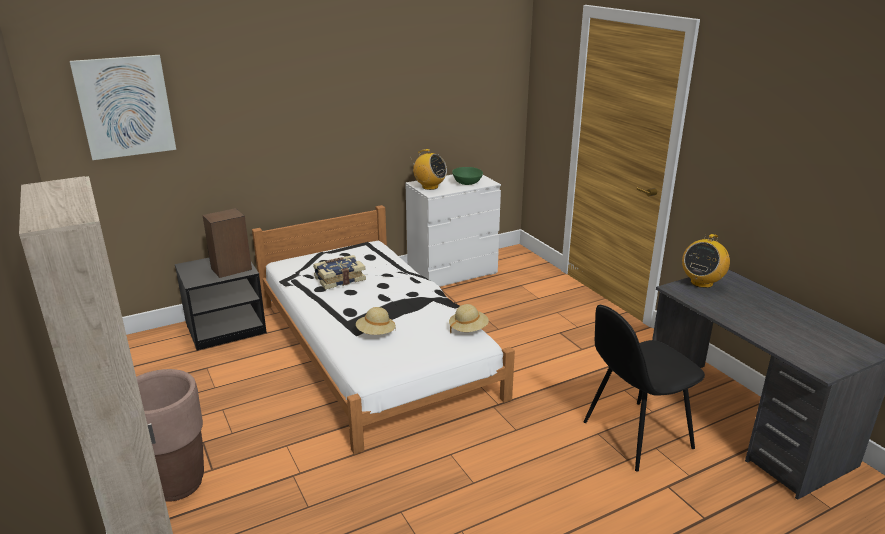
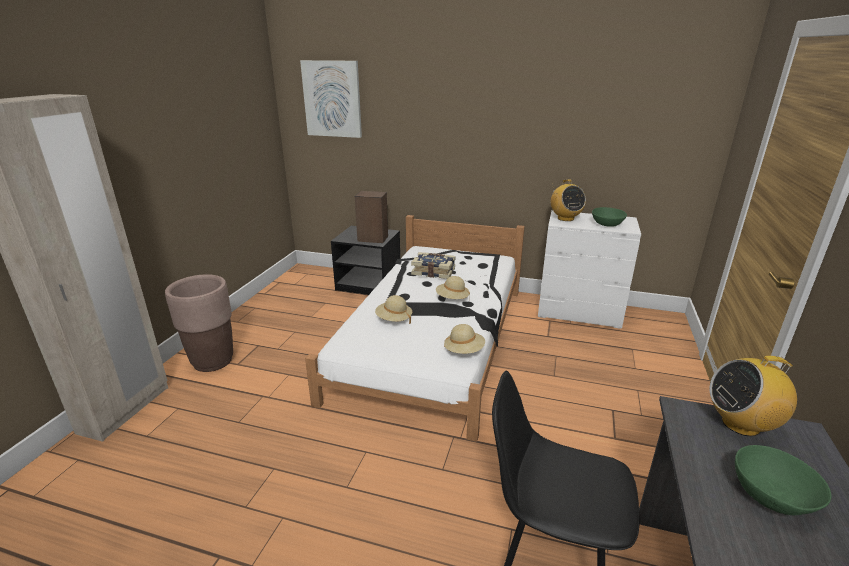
camera: 45 degrees right, 0 degrees up
(394, 295) = (452, 299): none -> beige hat
(749, 307) = (771, 495): none -> green bowl

